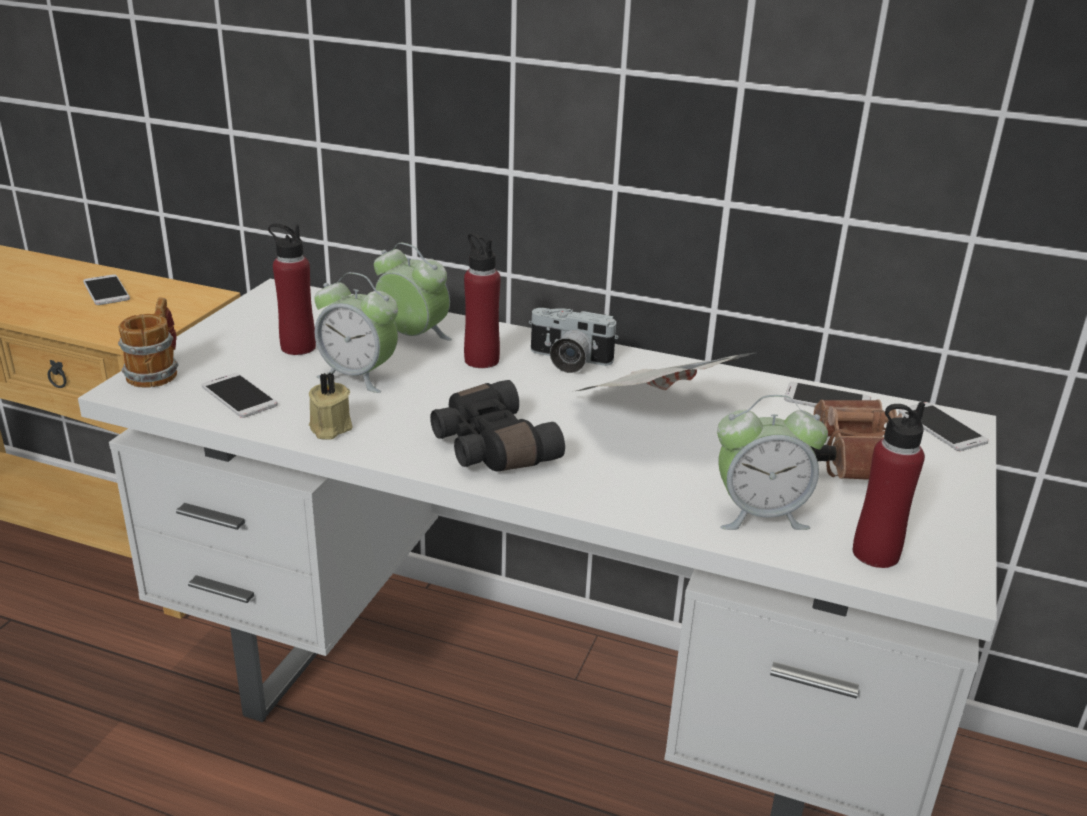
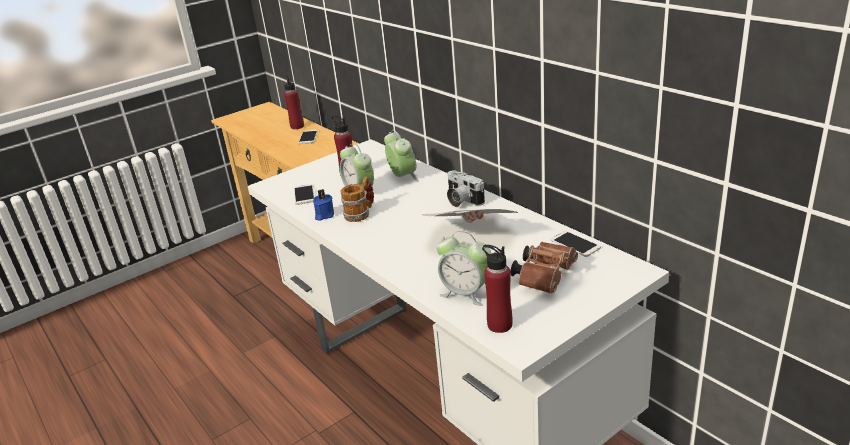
camera: 35 degrees right, 0 degrees up
(157, 371) = (284, 178): mug -> mug (360, 213)
(329, 428) = (324, 215): beige candle -> blue candle
(481, 360) = (421, 194): red bottle -> red bottle (297, 126)
(489, 447) = (379, 236): black binoculars -> none
(941, 427) = (624, 271): phone -> none

